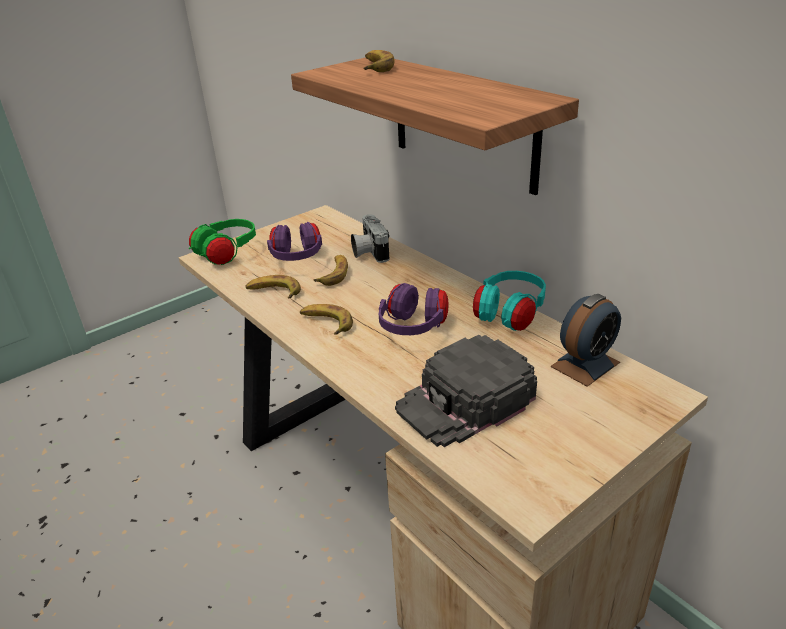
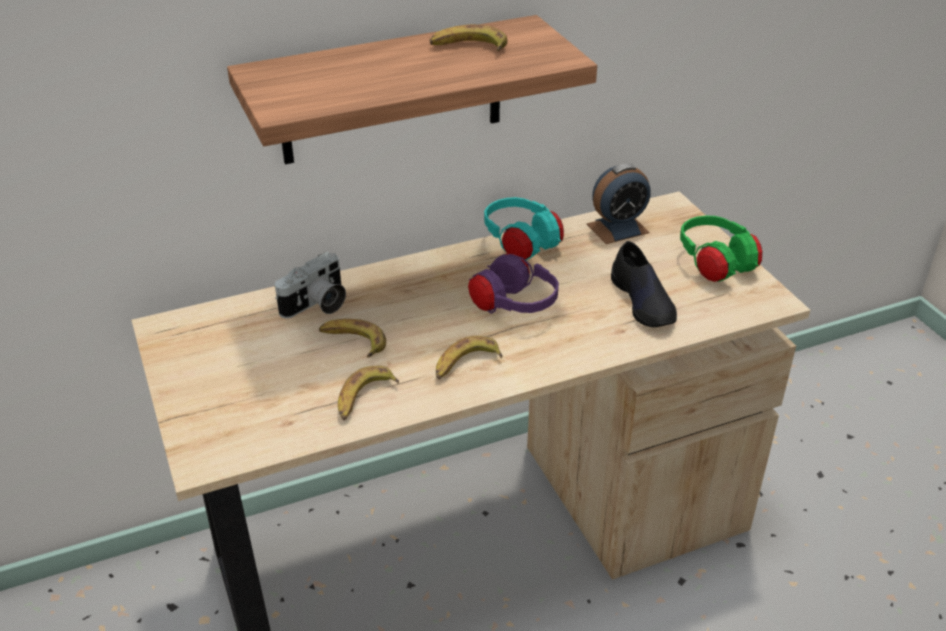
camera: 75 degrees left, 5 degrees up
(227, 254) = (215, 435): green headphones -> green headphones (715, 265)
(297, 260) = (290, 368): purple headphones -> none
(369, 252) = (317, 305): camera -> camera turned 45 degrees counterclockwise
(375, 67) = (301, 74): banana -> banana (468, 47)
(465, 401) = (643, 301): black cap -> black shoe
(585, 364) = (617, 228): alarm clock -> alarm clock turned 90 degrees clockwise

